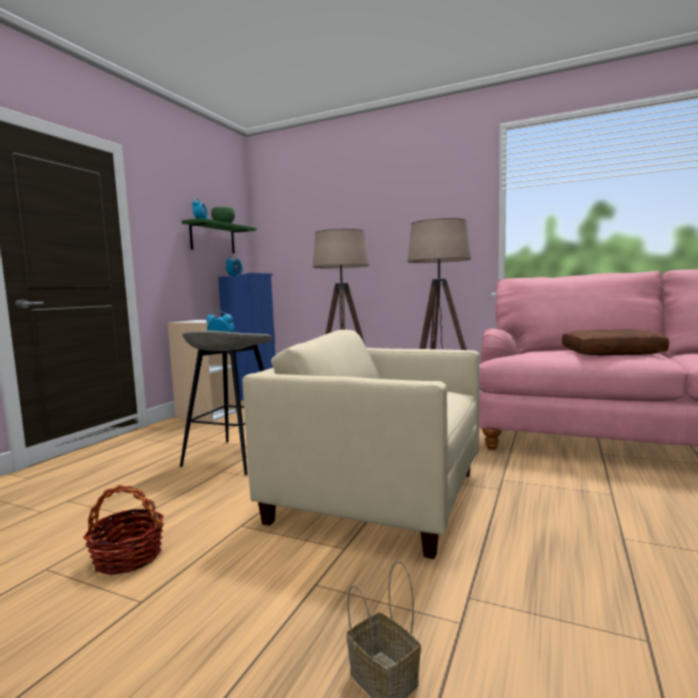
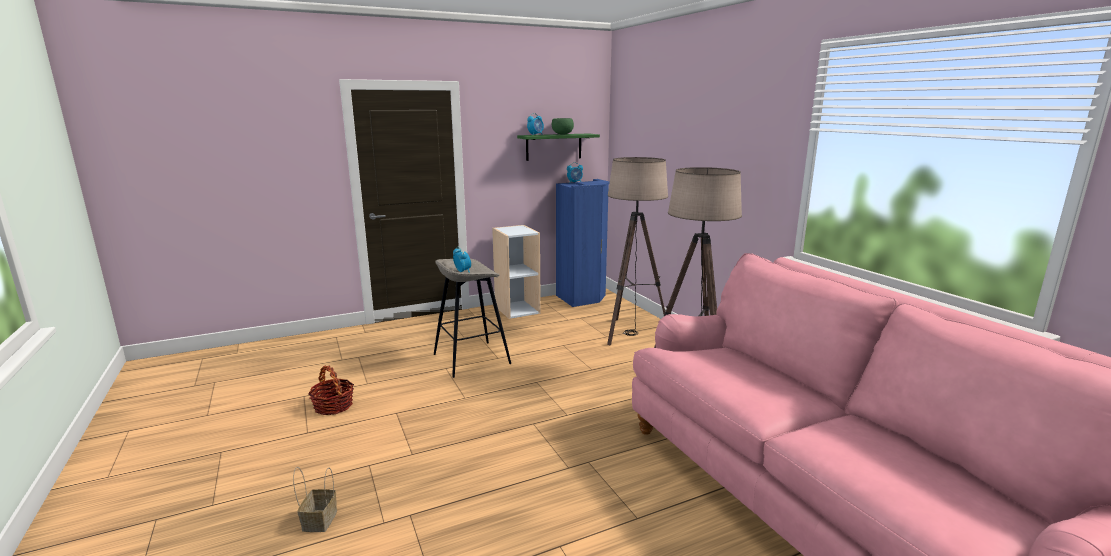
camera: 40 degrees right, 10 degrees up
(376, 497) = (487, 431): beige armchair -> none
(611, 353) = (754, 385): brown pillow -> none

